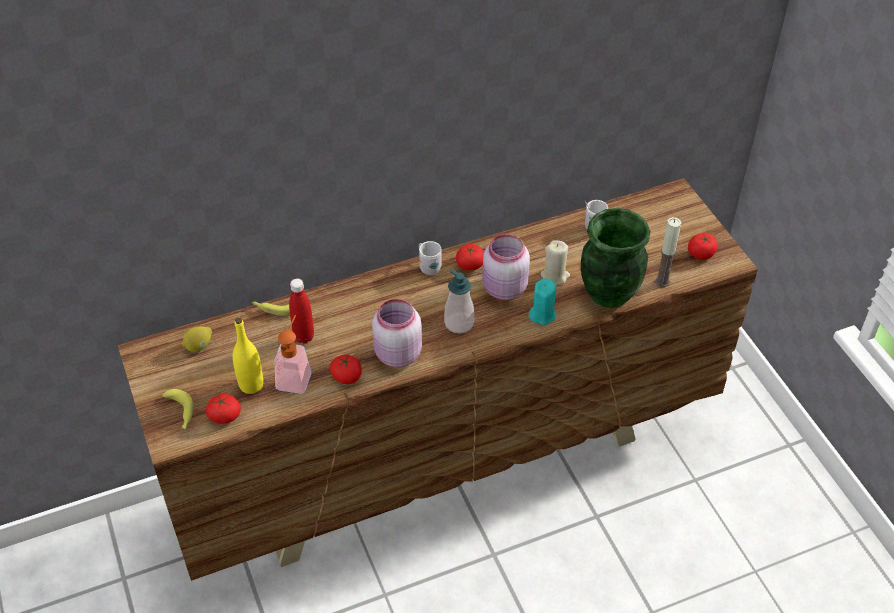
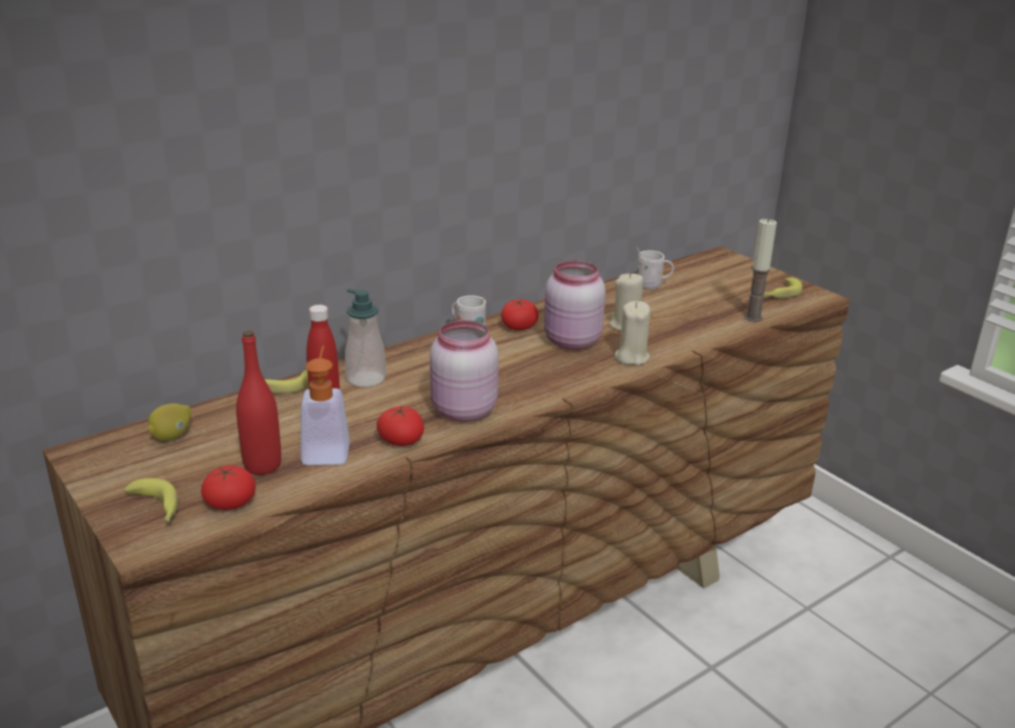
camera: 15 degrees left, 20 degrees down
(251, 385) = (262, 465): yellow bottle -> red bottle
(459, 323) = (531, 375): soap dispenser -> soap dispenser (366, 378)
(542, 314) = (631, 357): turquoise candle -> beige candle
(608, 294) = (698, 333): green vase -> none
(701, 253) = (780, 294): tomato -> banana

